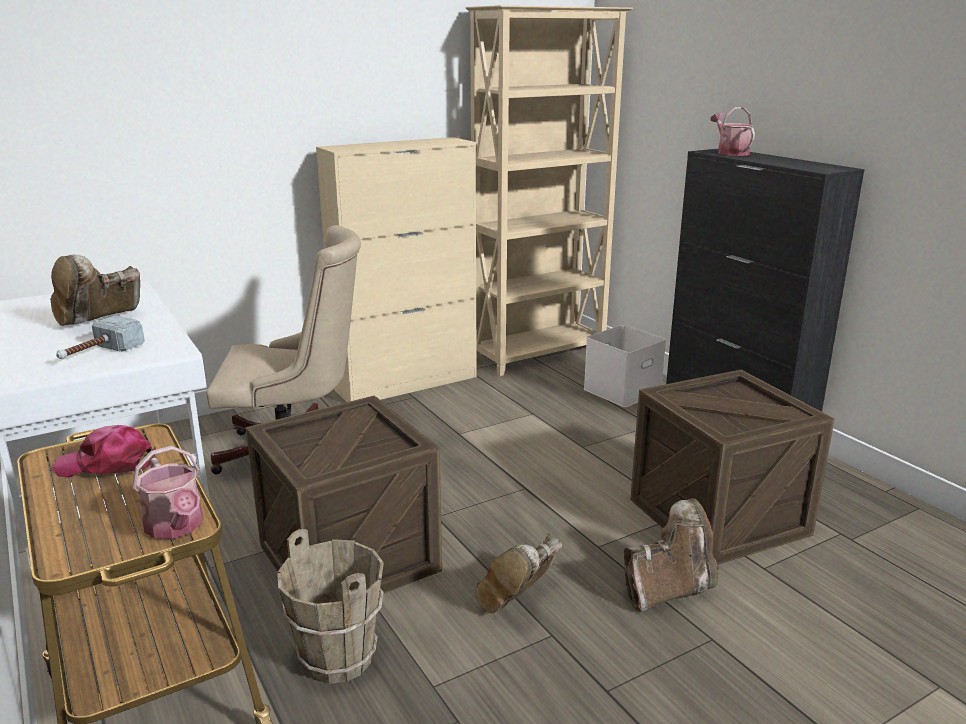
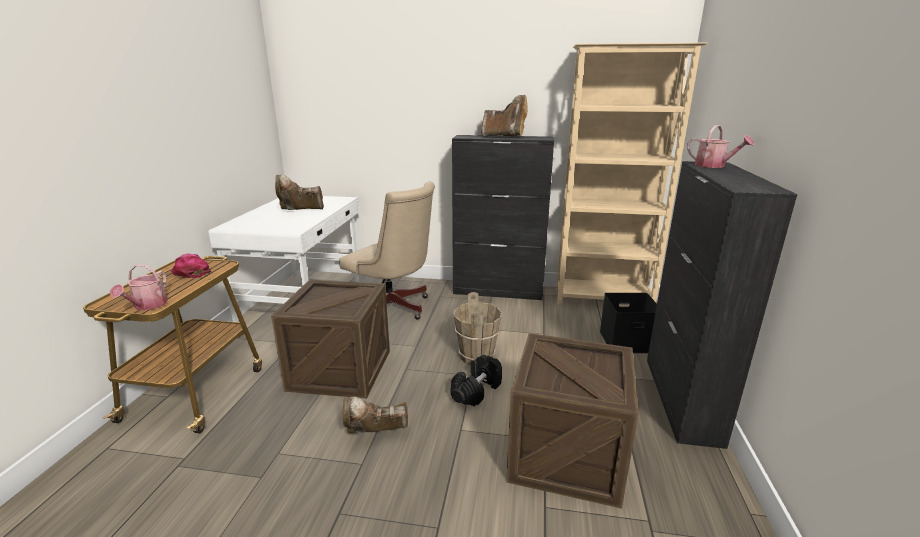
camera: 40 degrees right, 0 degrees up
(98, 353) = (270, 224): hammer -> none
(339, 657) = (268, 414): brown bucket -> brown bucket (477, 356)
(407, 383) = (498, 291): beige cabinet -> black cabinet
(555, 502) = (477, 391): none -> black dumbbell
(622, 390) = (627, 340): white storage box -> black storage box
(669, 590) = (460, 481): brown boot -> brown boot (505, 137)
(730, 153) = (713, 166): watering can -> watering can turned 120 degrees clockwise

